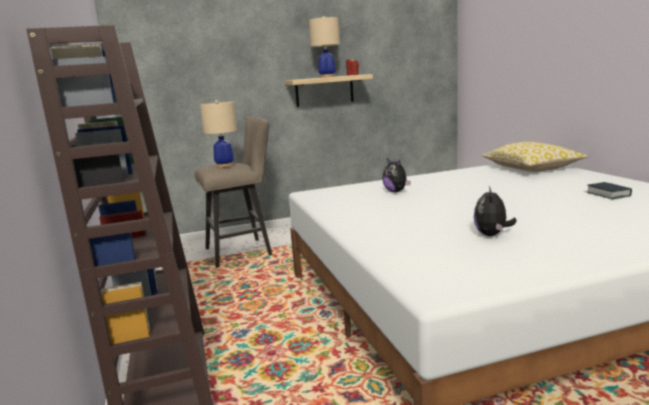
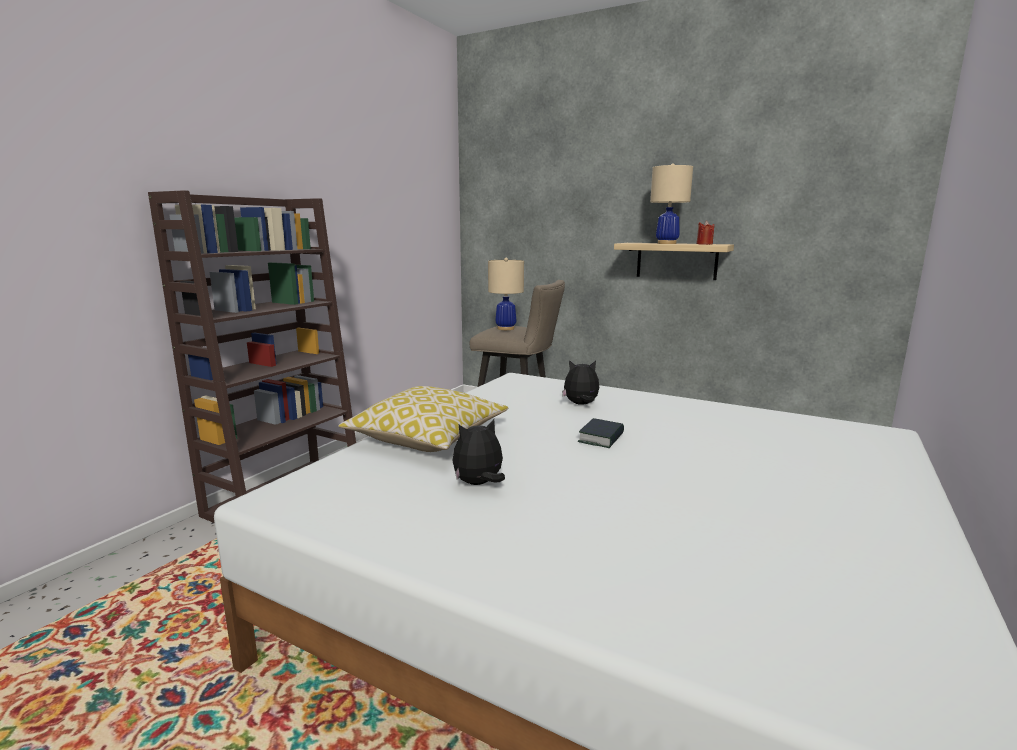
camera: 45 degrees right, 0 degrees up
(396, 191) = (581, 404): plush toy -> plush toy turned 75 degrees clockwise
(531, 168) = (843, 441): pillow -> pillow (428, 438)
(608, 194) = (799, 520): book -> book (601, 438)

